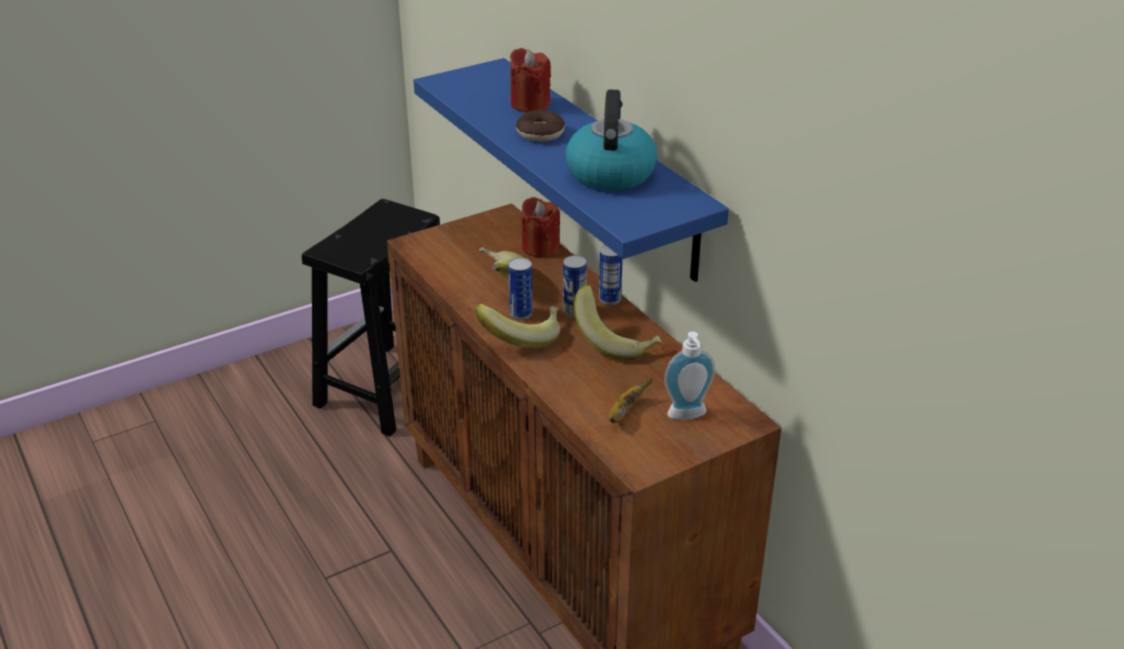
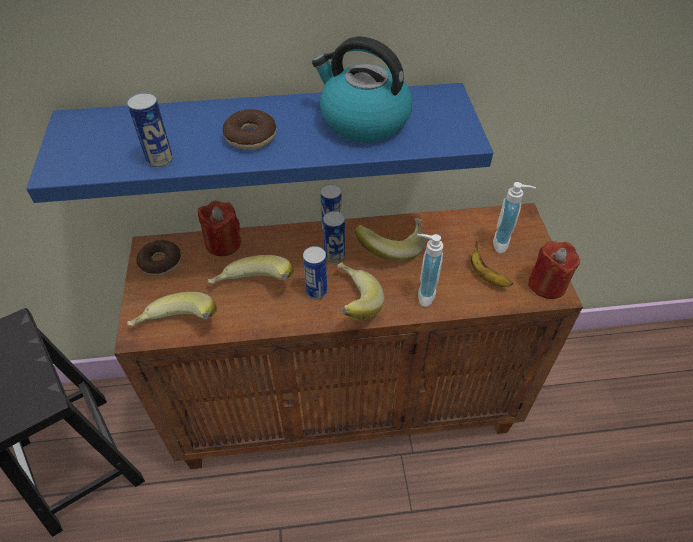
camera: 65 degrees left, 15 degrees up
(429, 258) = (177, 328): none -> banana
(480, 110) = (160, 160): none -> can
(492, 226) = (160, 263): none -> donut
(530, 104) = (181, 124): red candle -> red candle (547, 284)
(567, 376) = (422, 293): none -> soap dispenser

